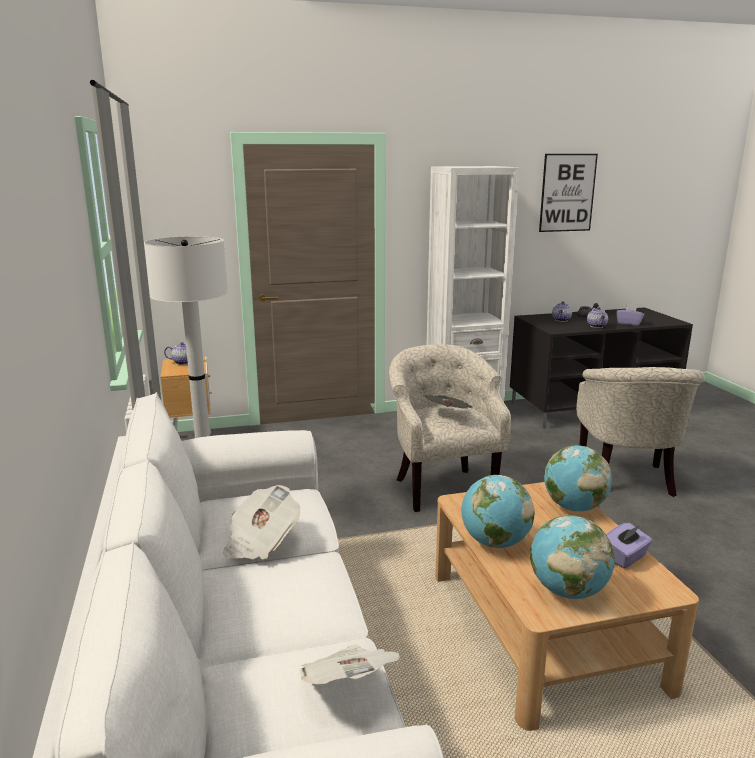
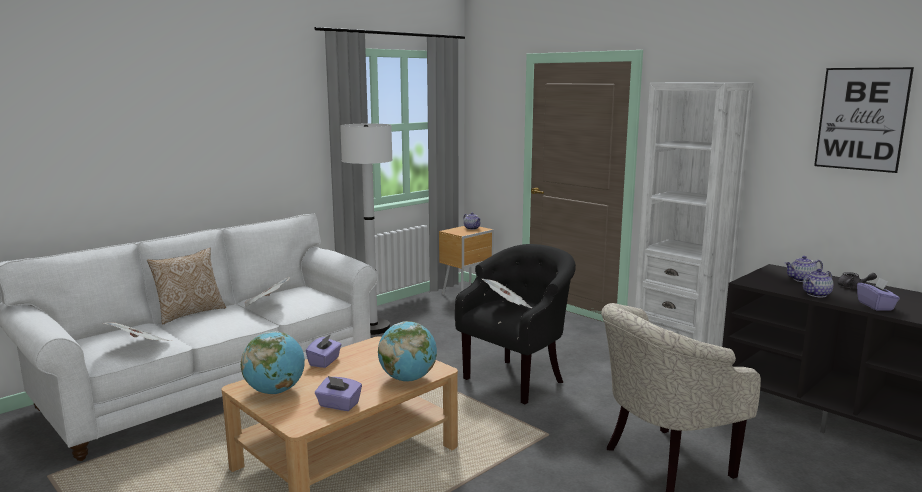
camera: 60 degrees right, 5 degrees down
(207, 618) = (189, 313): none -> pillow
(441, 487) = (518, 379): beige armchair -> black armchair
(494, 543) = (324, 361): globe -> purple tissue box

